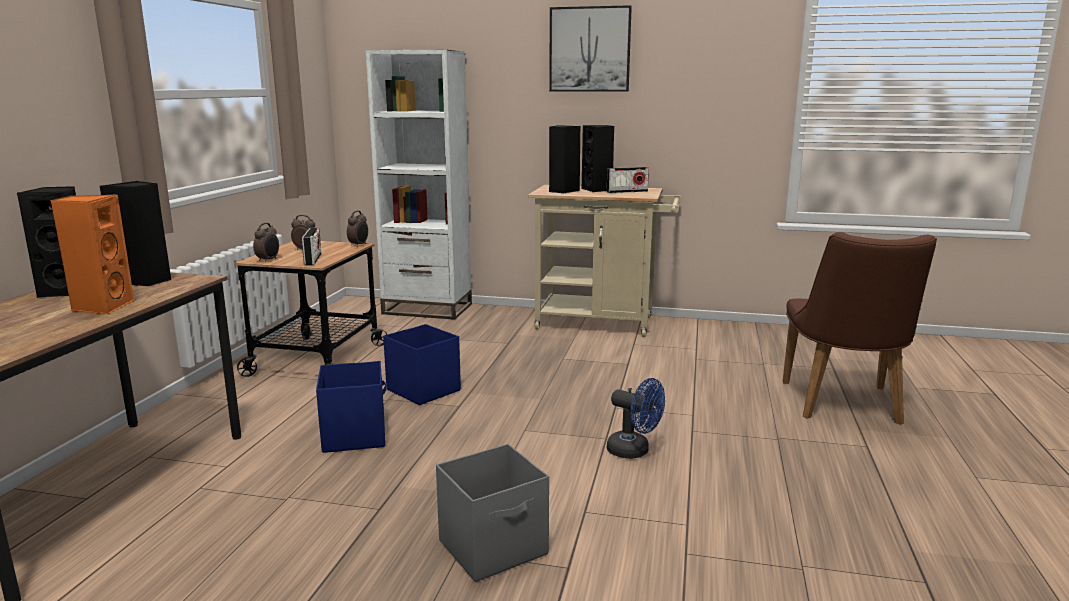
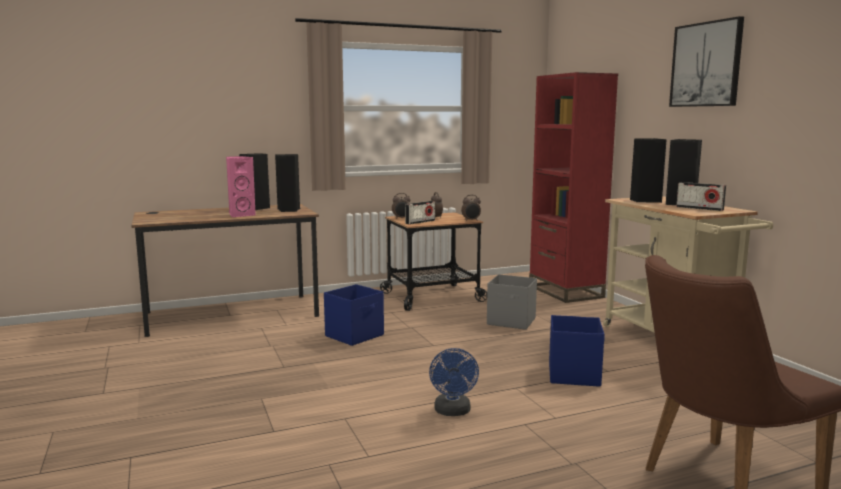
camera: 55 degrees right, 5 degrees down
(102, 307) = (241, 215): orange speaker -> pink speaker
(423, 389) = (439, 330): blue storage box -> blue storage box (574, 374)
(427, 309) = (565, 291): white bookcase -> red bookcase
(494, 547) = (274, 405): grey storage box -> grey storage box (512, 322)

